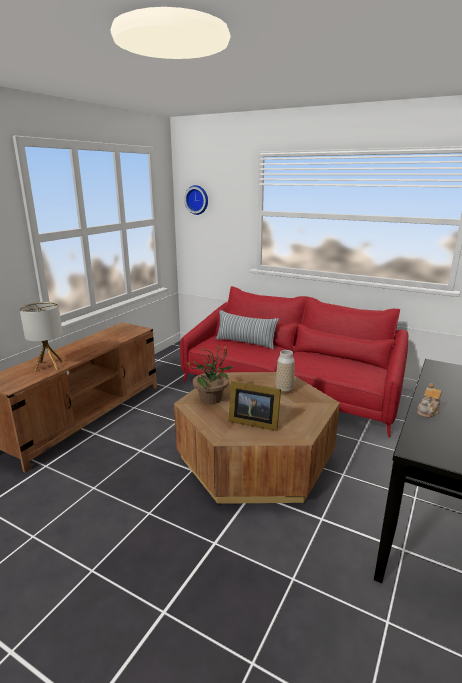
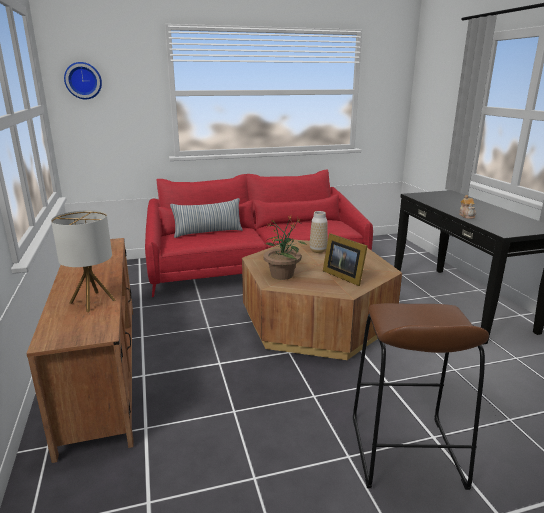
camera: 45 degrees left, 0 degrees up
(126, 602) = (405, 451): none -> brown stool
(252, 422) = (343, 276): picture frame -> picture frame turned 75 degrees clockwise

